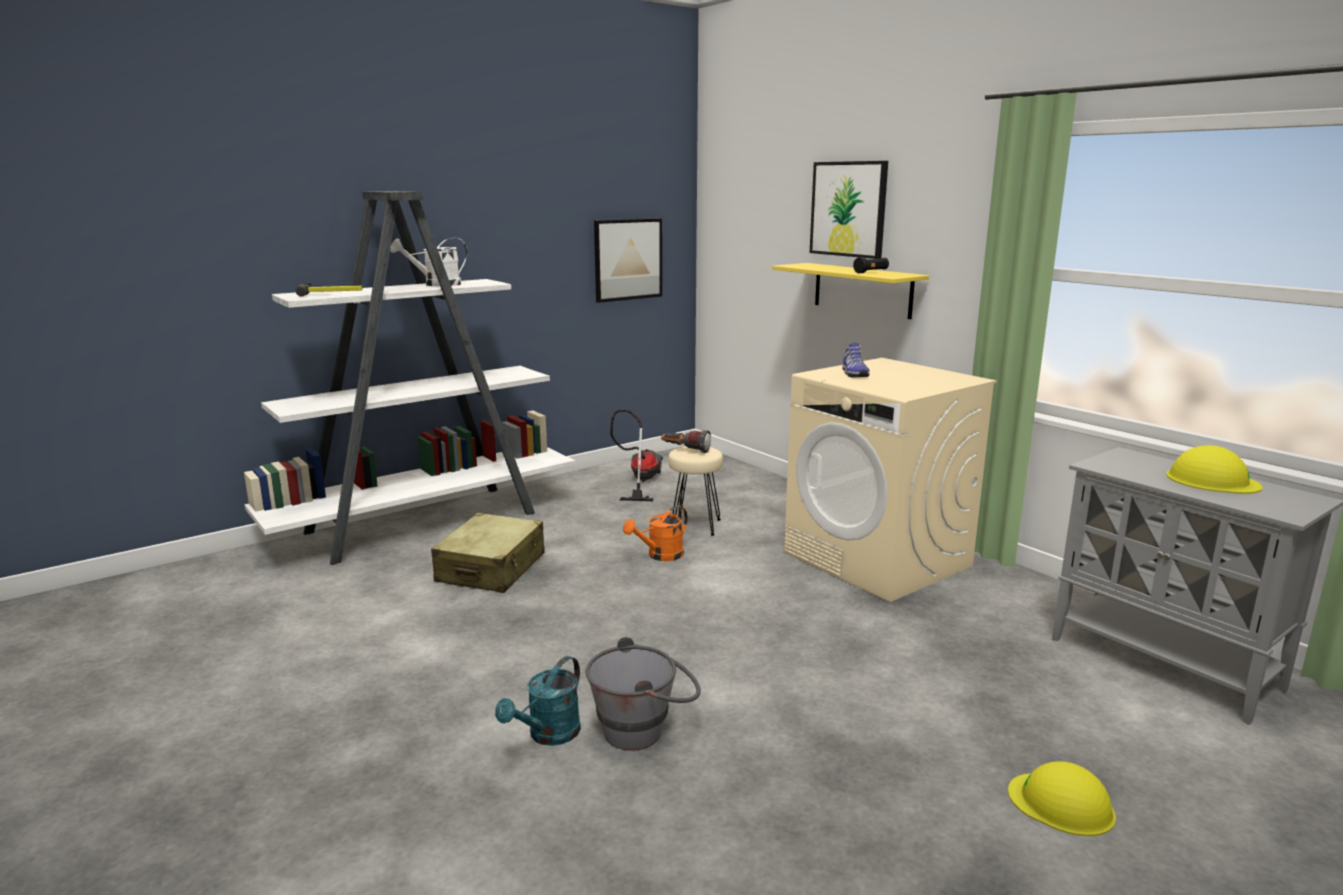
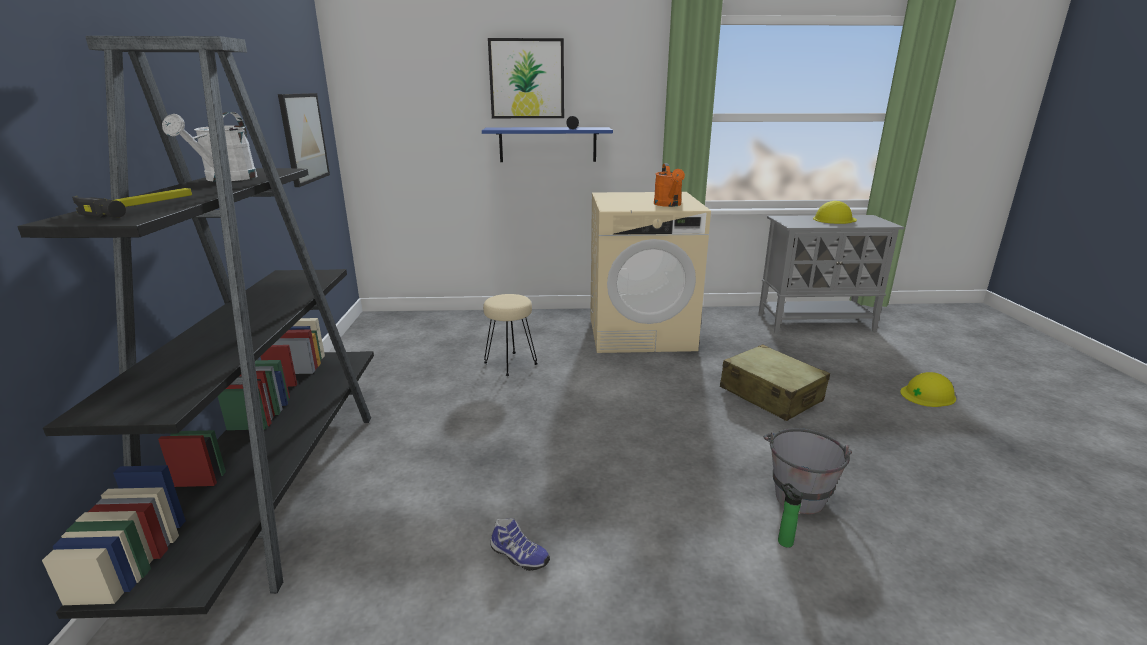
camera: 55 degrees left, 5 degrees up
(426, 522) = (277, 486): white bookcase -> black bookcase
(491, 568) = (454, 478): beige suitcase -> beige suitcase (770, 395)
(548, 735) = (783, 540): turquoise watering can -> bottle
(640, 481) = (392, 353): vacuum cleaner -> none
(660, 556) = (541, 393): orange watering can -> orange watering can (669, 205)
(685, 450) = (500, 302): flashlight -> none
(853, 374) = (625, 203): shoe -> shoe (518, 556)
(862, 290) = (548, 144): yellow shelf -> blue shelf

